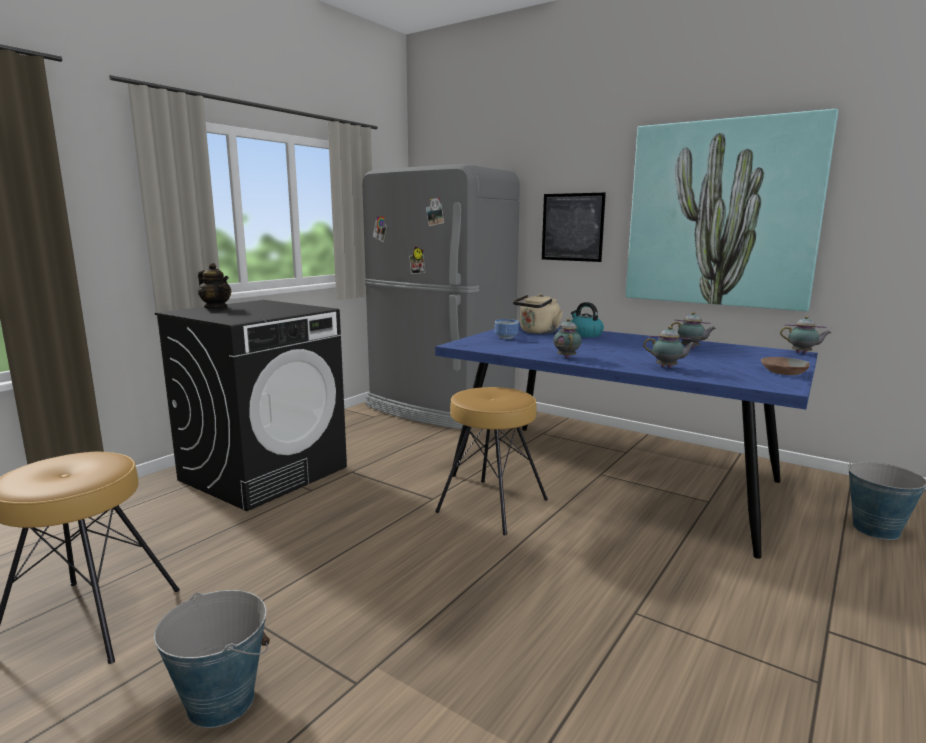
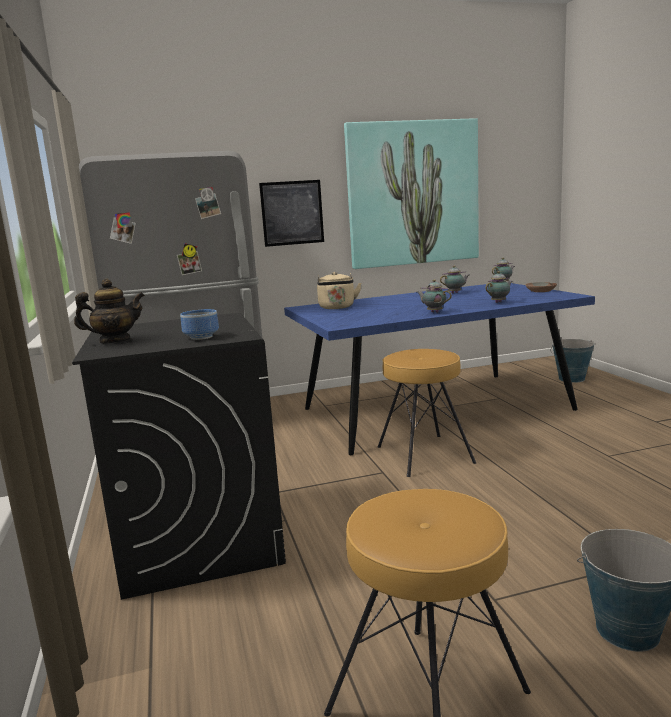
camera: 50 degrees left, 0 degrees up
(506, 337) = (339, 315): bowl -> bowl (202, 337)
(585, 334) = (371, 301): kettle -> none

